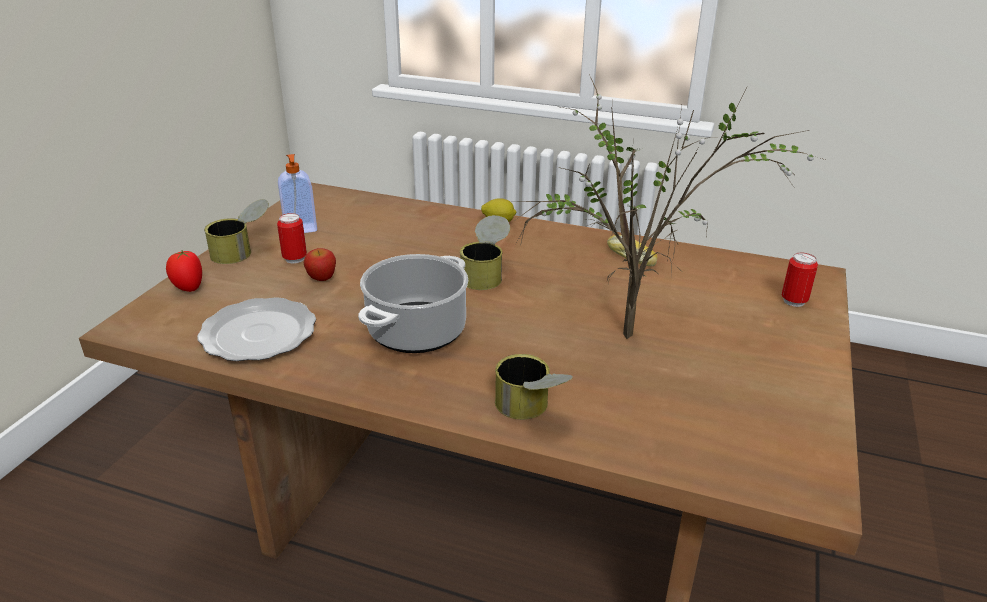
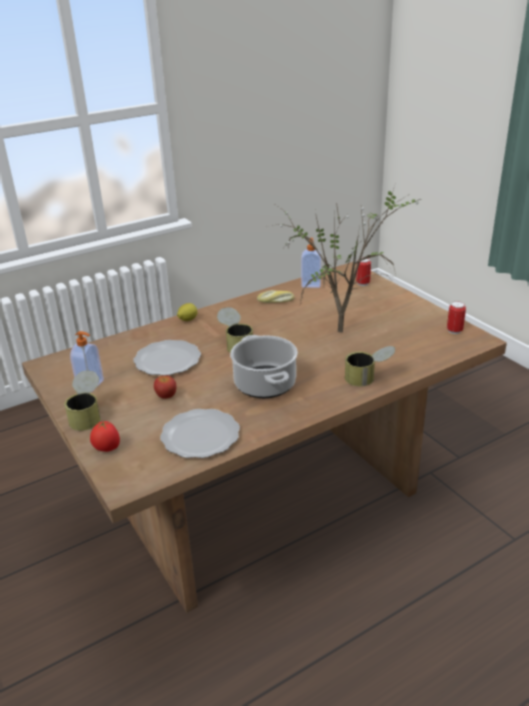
camera: 50 degrees left, 0 degrees up
(295, 259) = (128, 398): can -> can (454, 331)
(397, 248) = (168, 360): none -> plate
(717, 263) = (311, 284): none -> soap dispenser

